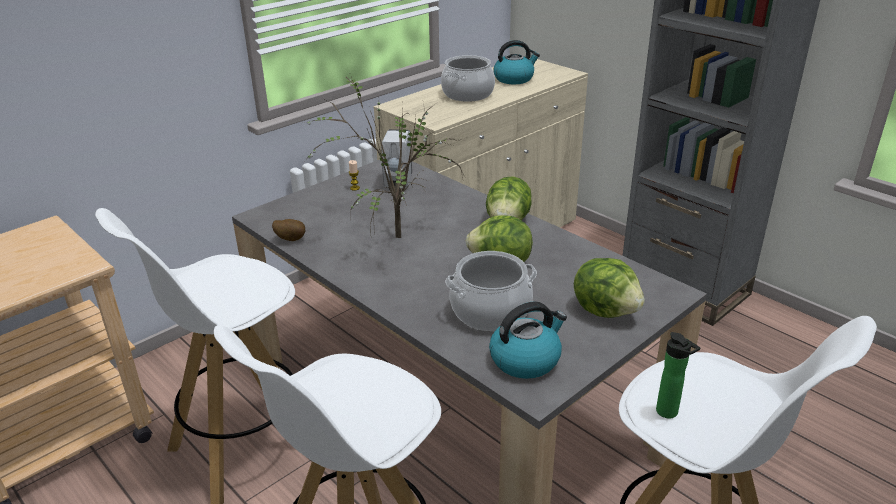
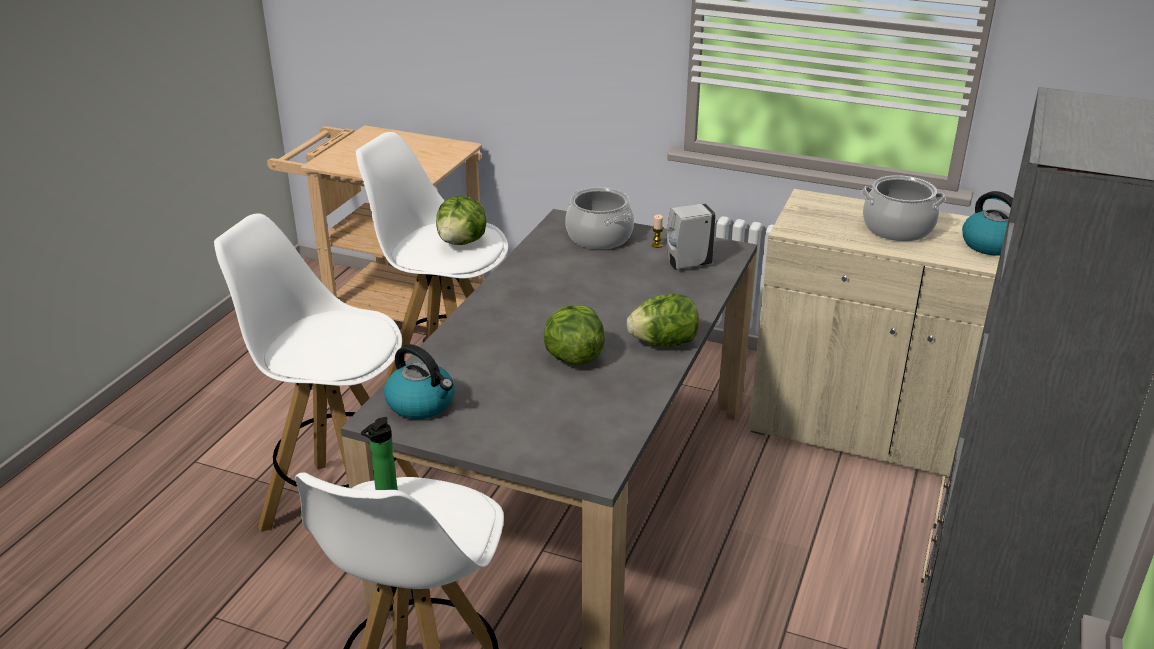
camera: 65 degrees right, 0 degrees up
(291, 239) = (535, 245): potato -> none
(393, 236) = (580, 289): potted plant -> none
(490, 311) = (486, 370): cooking pot -> cooking pot (599, 237)
(606, 310) = (531, 435): lettuce -> lettuce (462, 242)

